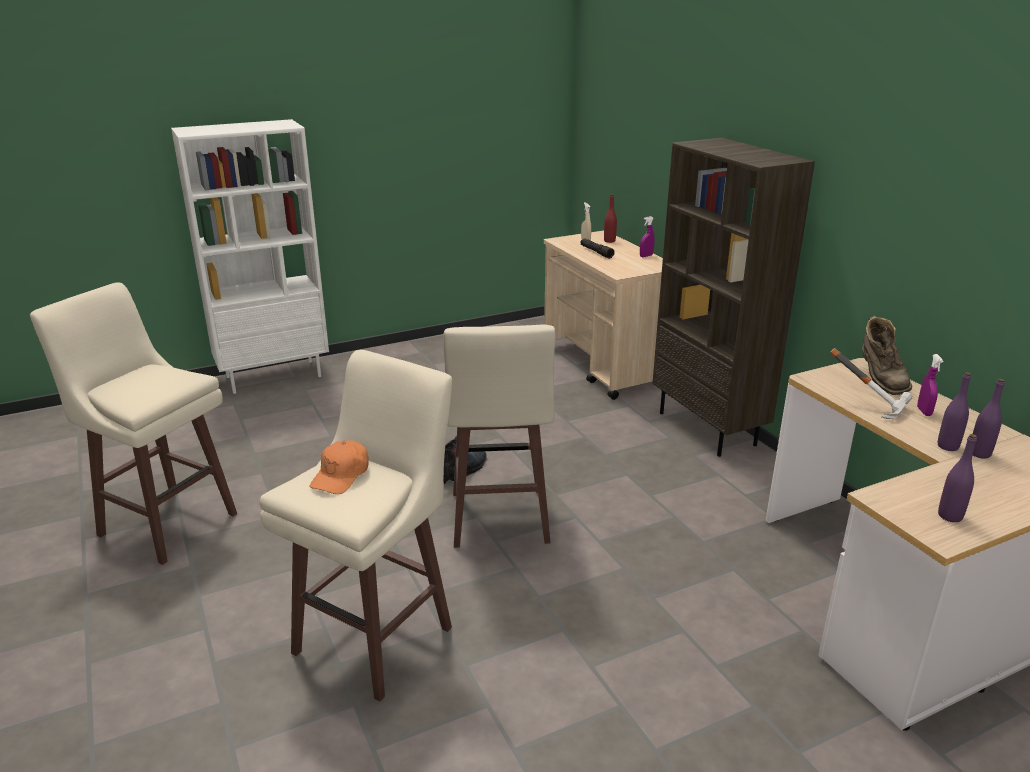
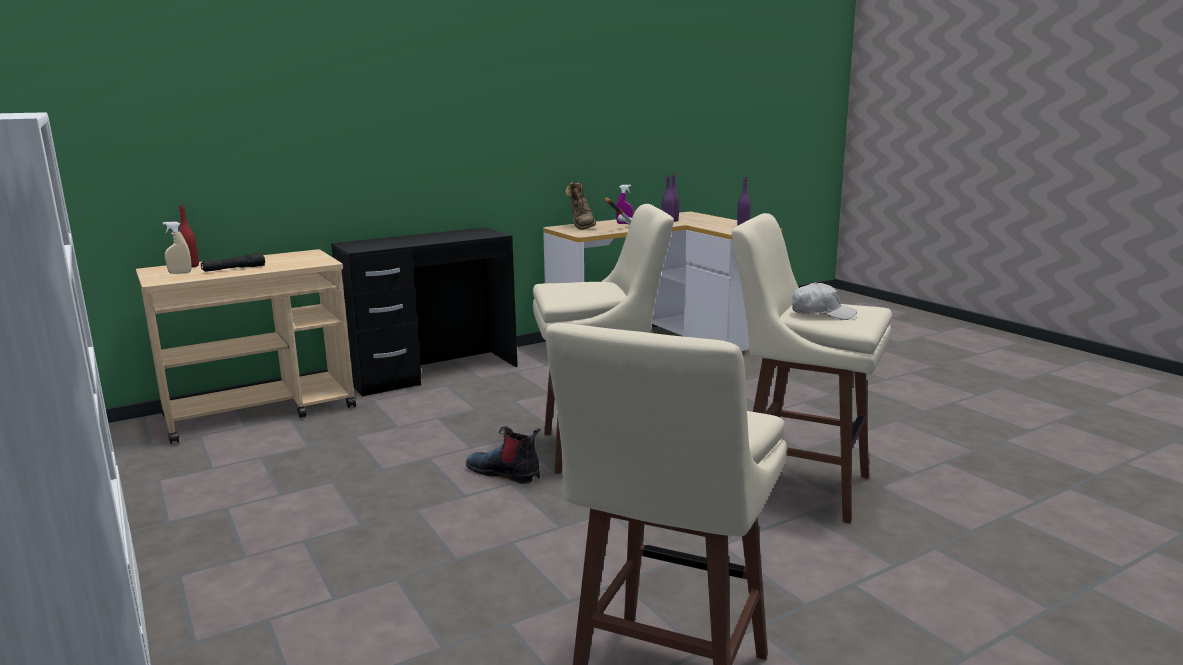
camera: 95 degrees left, 10 degrees down
(341, 476) = (822, 313): orange cap -> white cap
(646, 256) = (267, 256): purple spray bottle -> none
(708, 428) = (433, 372): brown bookcase -> black desk
(879, 380) = (581, 226): brown boot -> brown boot turned 90 degrees clockwise

